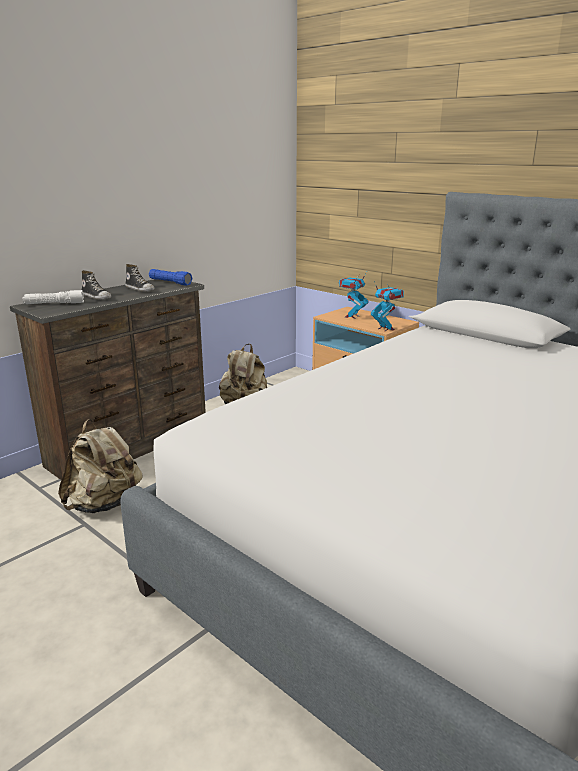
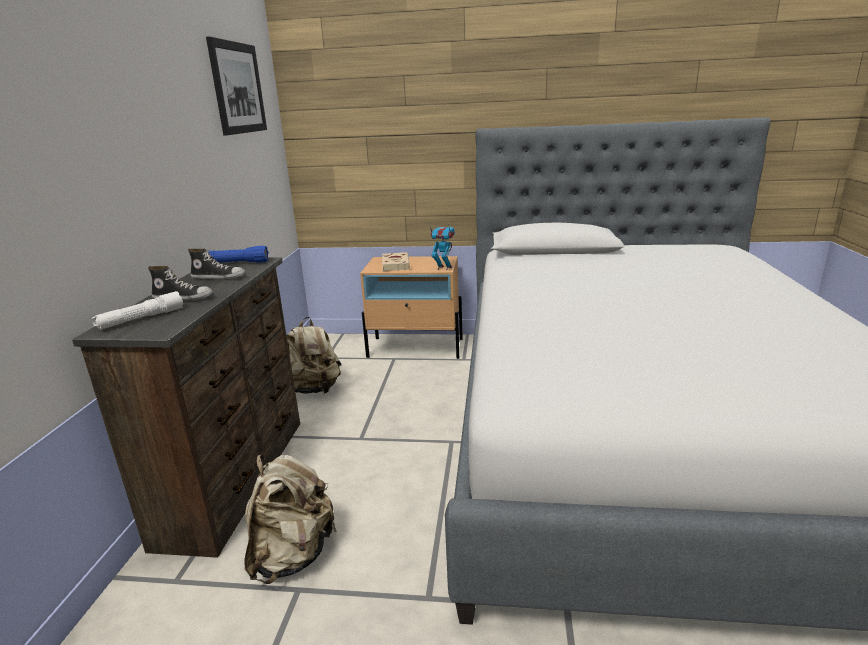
camera: 35 degrees left, 0 degrees up
(236, 140) = (238, 88): none -> picture
(352, 316) = (395, 264): toy robot -> beige book

